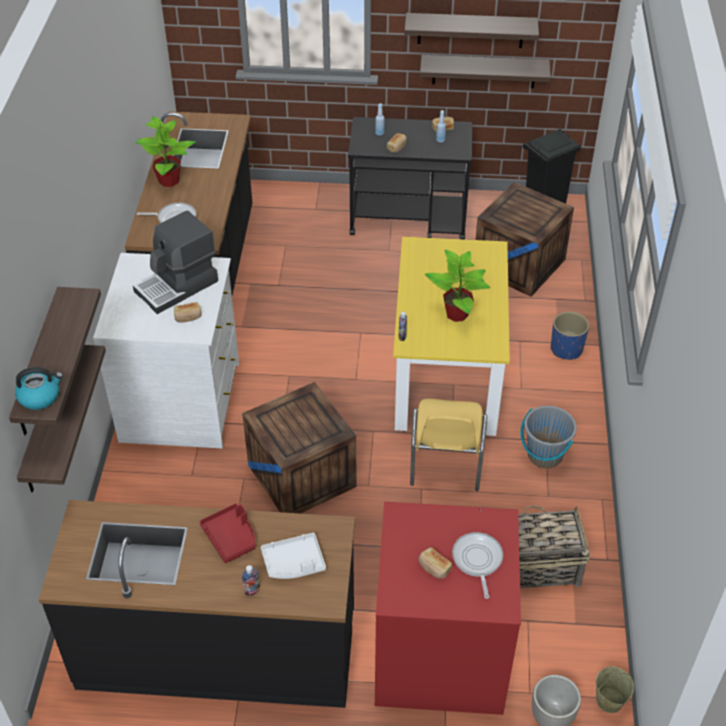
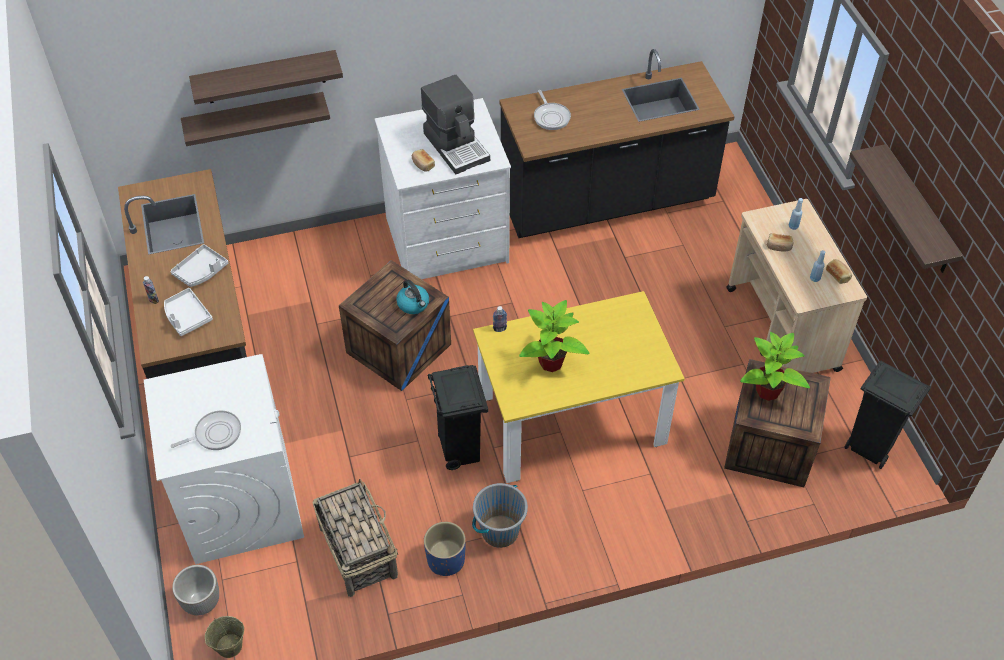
camera: 70 degrees right, 5 degrees up
(40, 396) = (213, 83): kettle -> kettle (413, 304)
(169, 181) = (601, 96): potted plant -> potted plant (767, 392)
(177, 286) = (457, 146): coffee machine -> coffee machine turned 150 degrees counterclockwise
(231, 537) = (201, 271): red tray -> grey tray
(409, 220) = (782, 330): black cart -> beige cart
(434, 568) = (199, 405): bread -> none
(439, 656) = (240, 502): red washing machine -> white washing machine
(445, 460) = (459, 450): yellow chair -> black trash can
(484, 71) = (912, 264): shelf -> none
(566, 349) = (659, 519): blue planter -> blue planter (445, 560)

